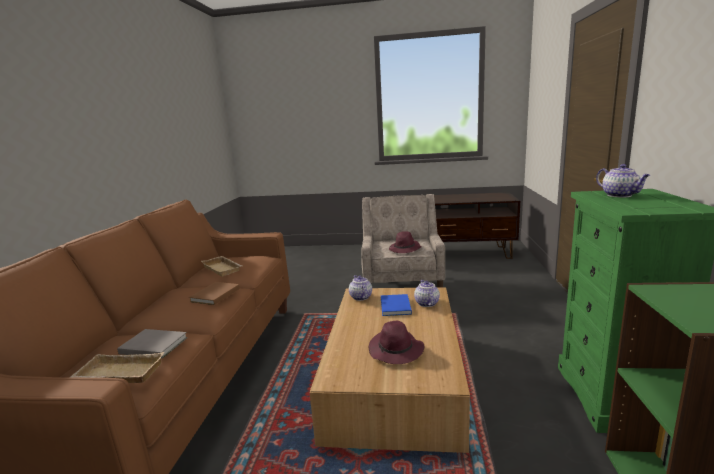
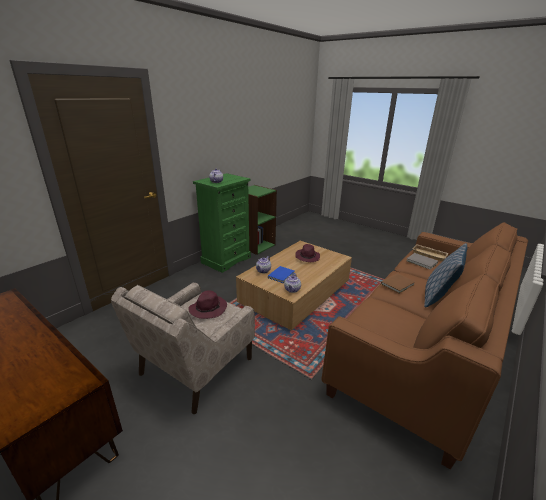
camera: 150 degrees left, 10 degrees up
(161, 300) = (438, 297): none -> pillow
(223, 269) = (396, 316): beige tray -> none

